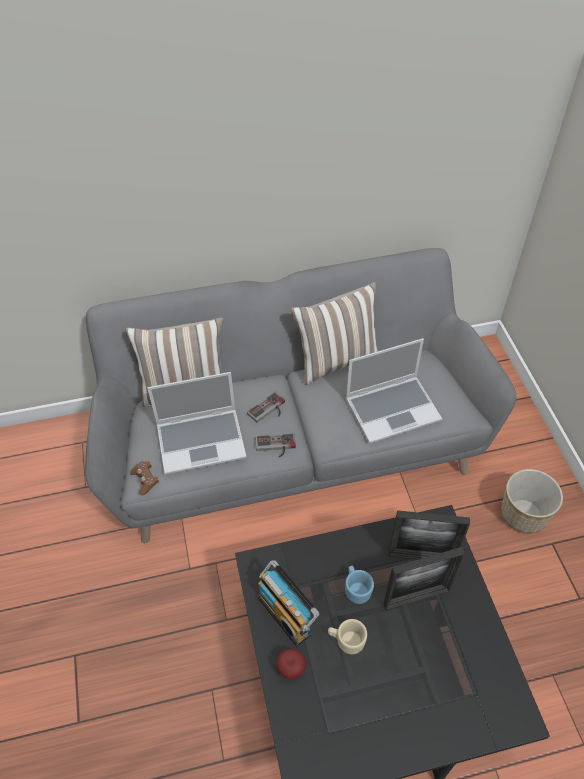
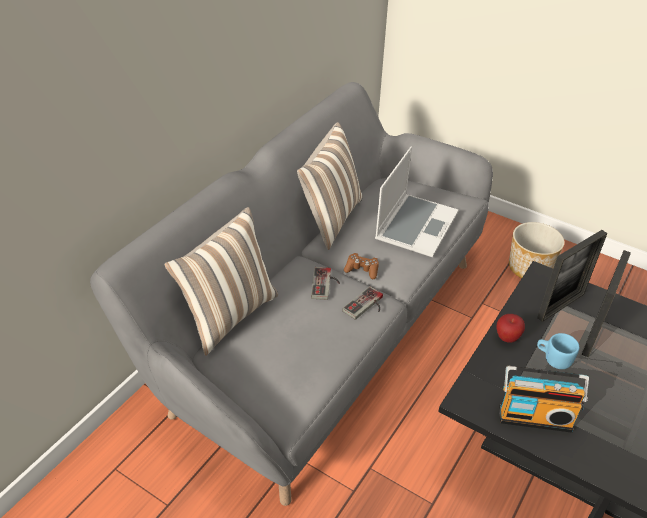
camera: 45 degrees left, 10 degrees down
(145, 480) = (289, 410): brown game controller -> brown game controller (362, 270)
(202, 441) = (300, 343): laptop -> none
(291, 669) = (590, 451): apple -> apple (507, 338)
(346, 640) = (594, 398): beige mug -> none

